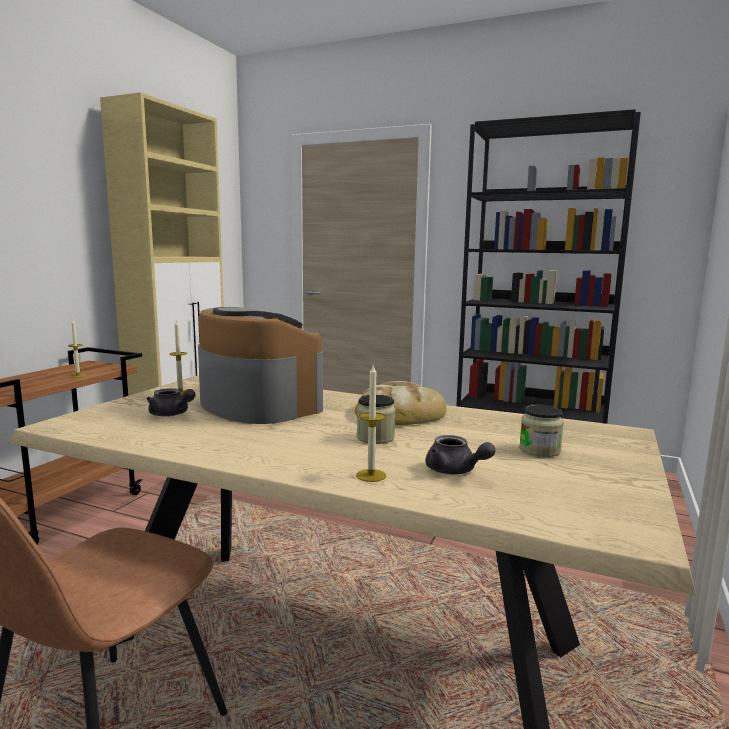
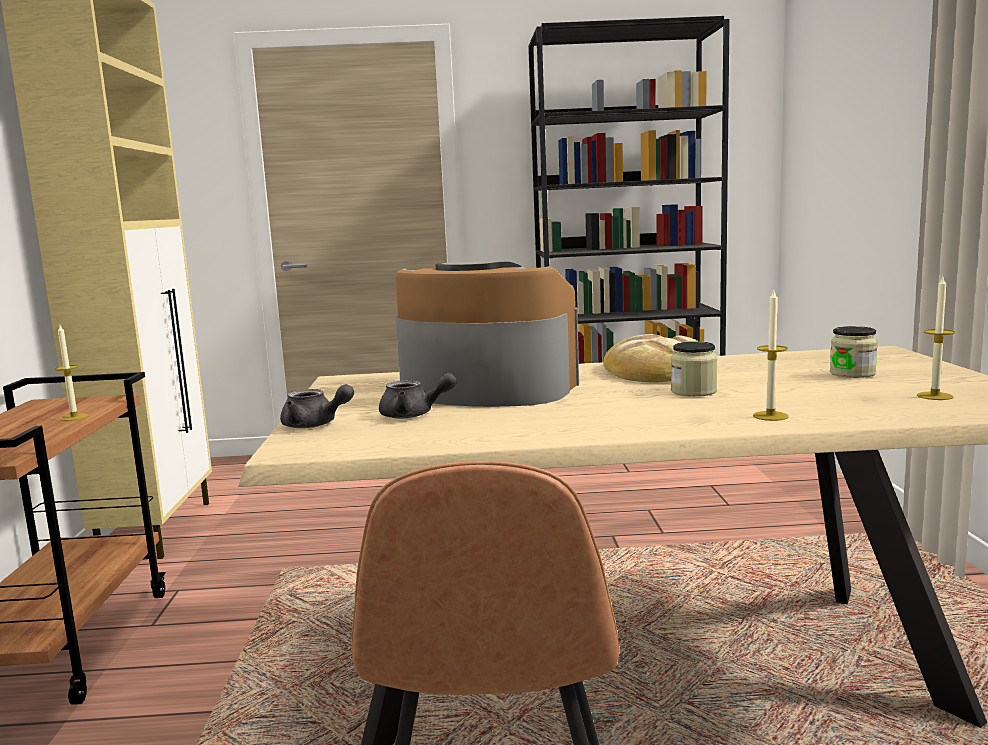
camera: 25 degrees left, 0 degrees up
(180, 392) = (354, 396): candle -> candle (934, 396)
(455, 471) = (828, 399): grey teapot -> grey teapot (315, 425)

